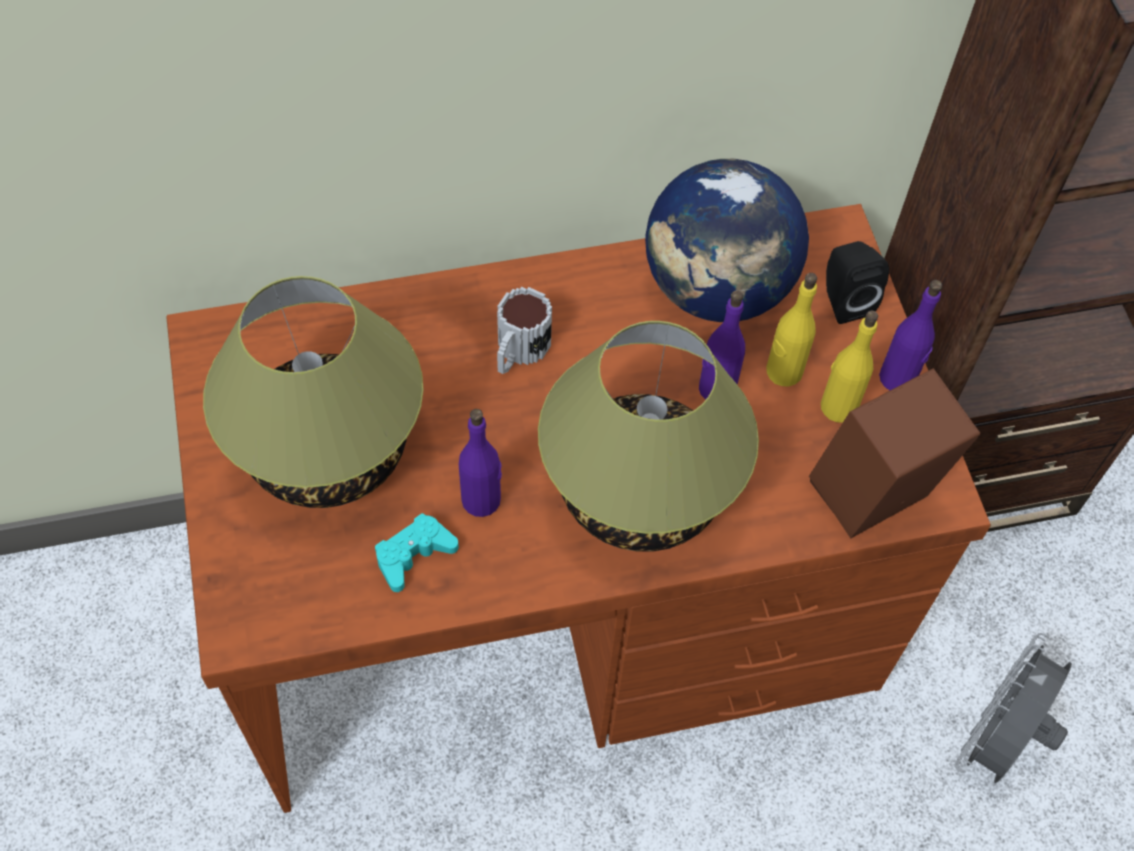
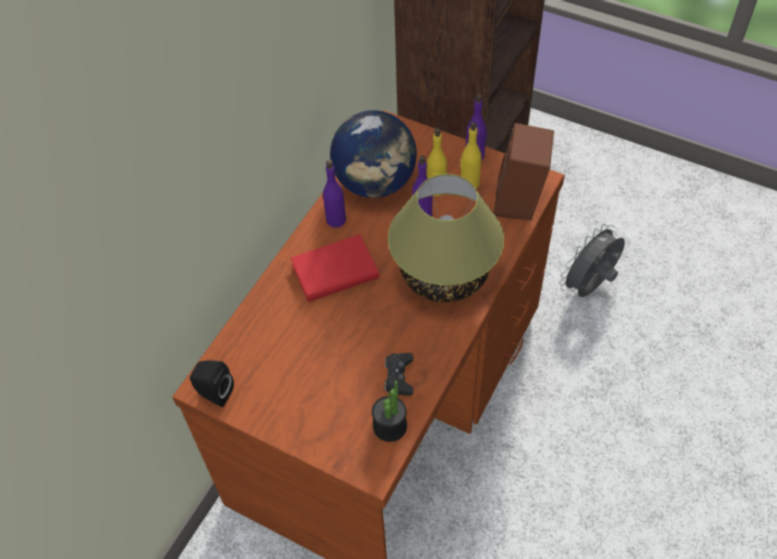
camera: 45 degrees left, 5 degrees down
(324, 601) = (390, 426): none -> potted plant
(328, 450) = (314, 376): table lamp -> none
(413, 555) = (398, 377): turquoise game controller -> black game controller
(482, 500) = (395, 333): purple bottle -> purple bottle (336, 220)
(518, 351) = (335, 271): mug -> red book
(843, 300) = (423, 147): black speaker -> black speaker (214, 393)
(996, 740) = (589, 287): grey fan -> grey fan turned 60 degrees clockwise

